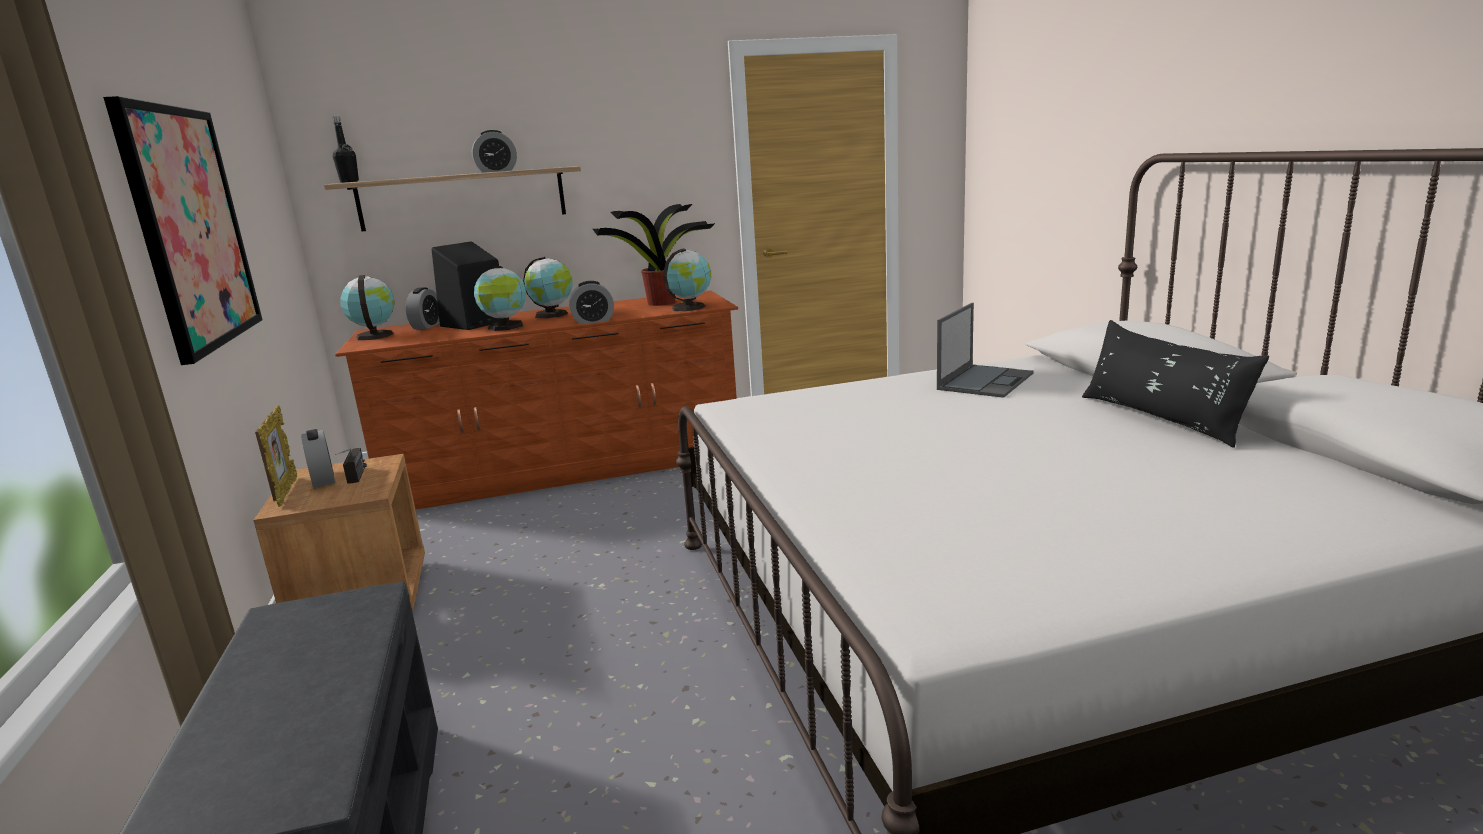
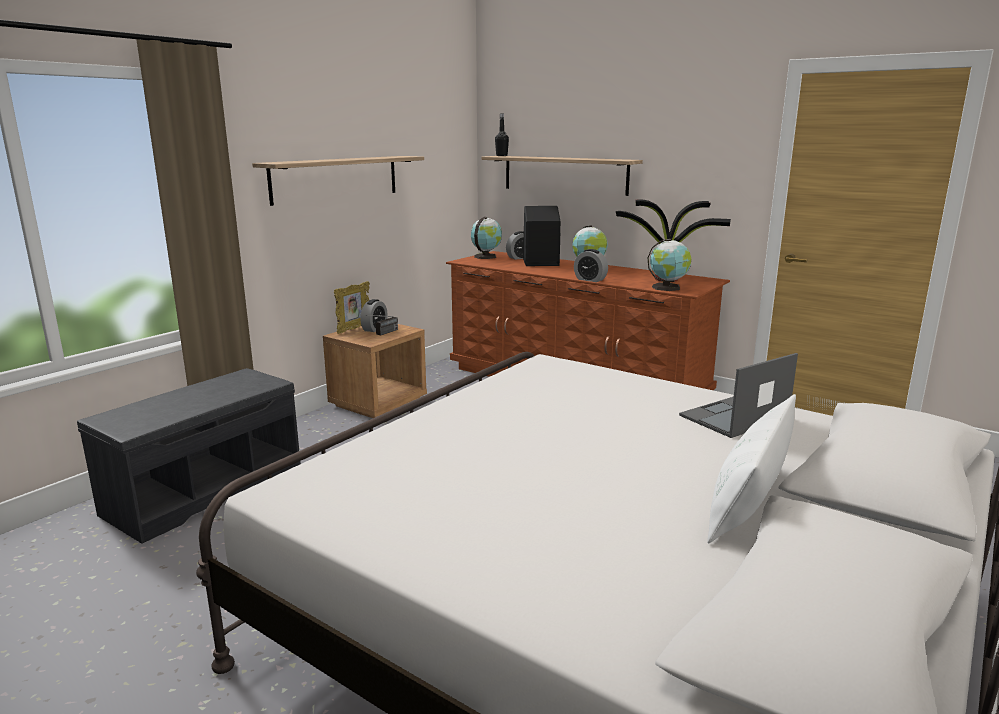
camera: 50 degrees right, 0 degrees up
(190, 228) = (336, 179): picture -> shelf
(496, 171) = (580, 158): alarm clock -> none
(506, 327) = (544, 270): globe -> none
(985, 381) = (733, 417): laptop -> laptop turned 150 degrees clockwise
(1160, 418) = (747, 501): black pillow -> white pillow

